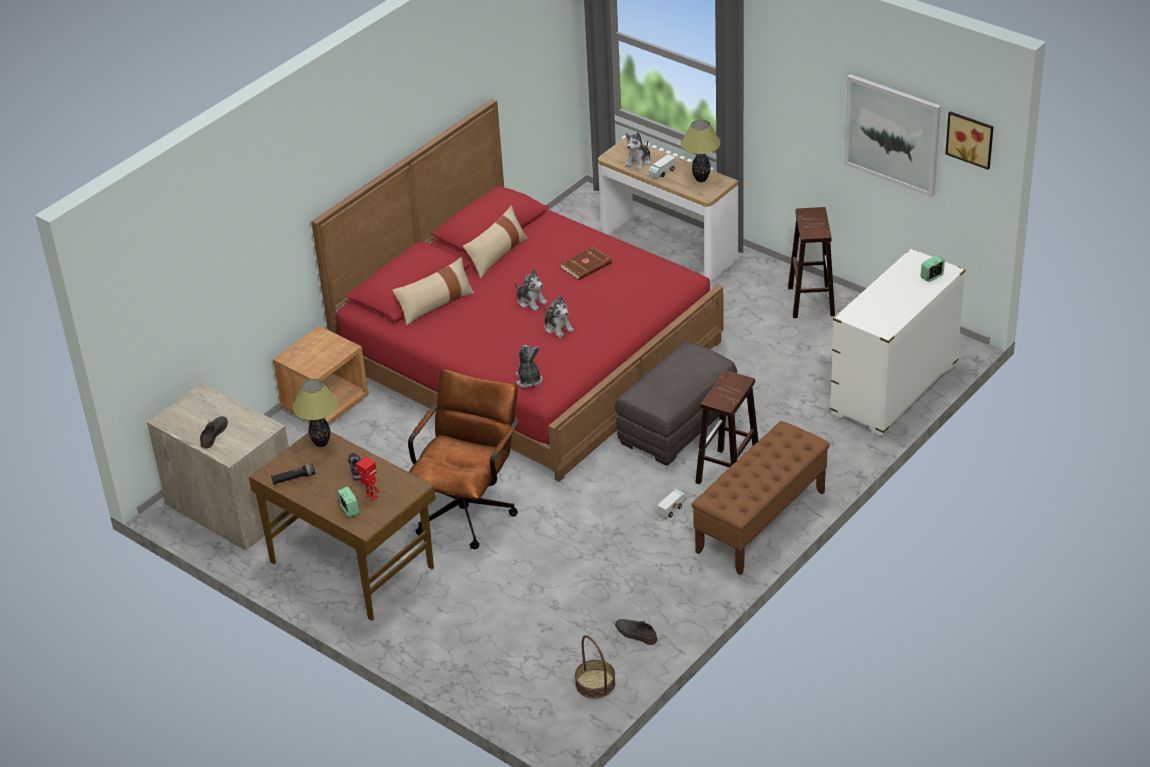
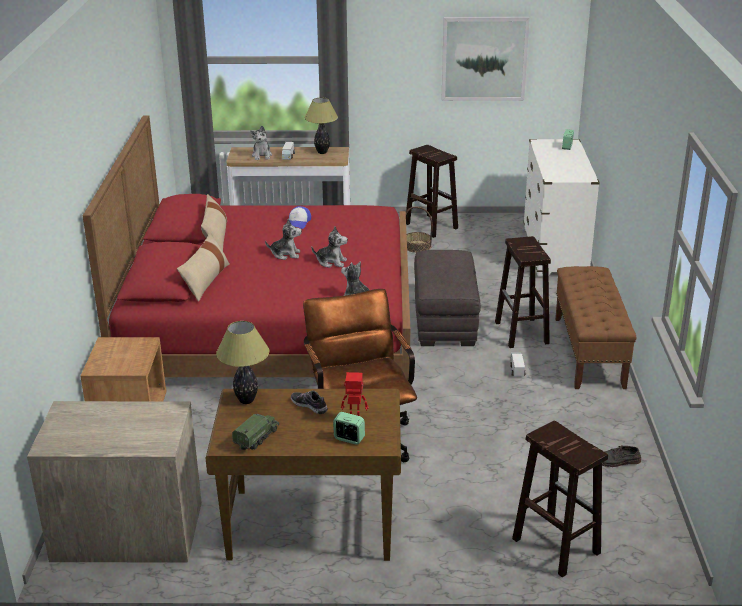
camera: 40 degrees left, 10 degrees down
(213, 433) = (120, 436): grey shoe -> none
(294, 478) = (257, 438): black flashlight -> toy truck
(496, 672) = (554, 545): none -> brown stool
(587, 266) = (299, 222): brown book -> cap
(595, 683) = (642, 512): basket -> basket (417, 246)
(971, 138) = (556, 37): picture -> none

